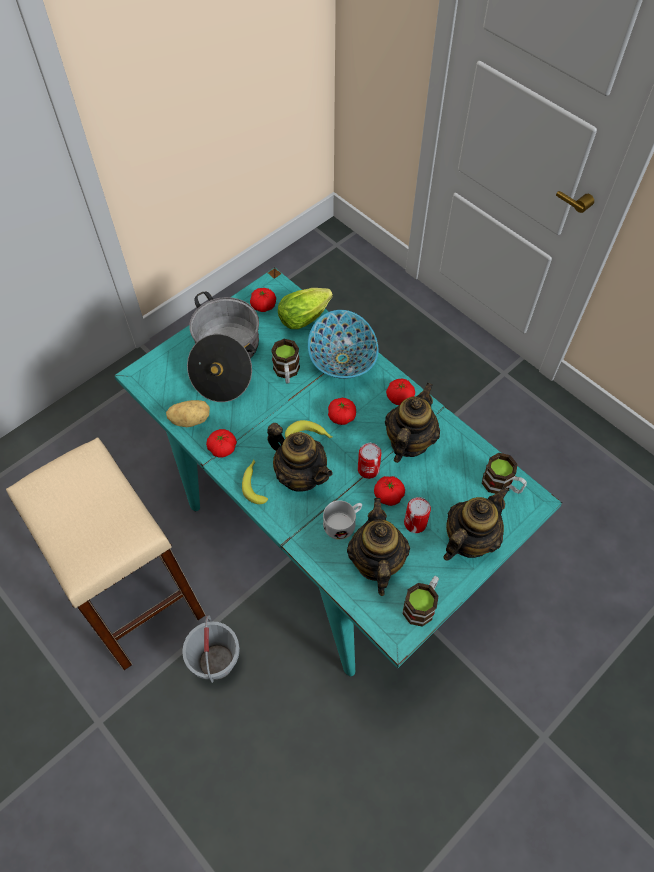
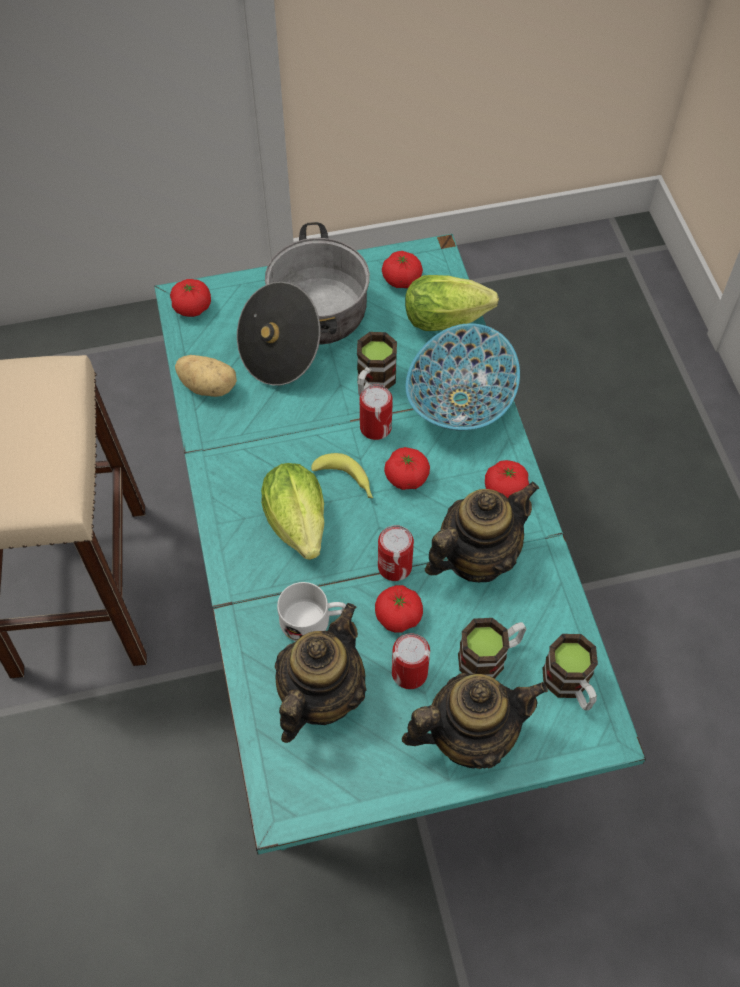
camera: 30 degrees right, 0 degrees up
(216, 661) = (123, 730): grey bucket -> none
(222, 448) = (223, 443): tomato -> tomato (192, 307)
(255, 483) = (234, 509): banana -> none
(300, 475) = (299, 528): teapot -> lettuce
(305, 397) = (375, 427): none -> can
(422, 605) = (343, 788): mug -> mug (490, 656)

